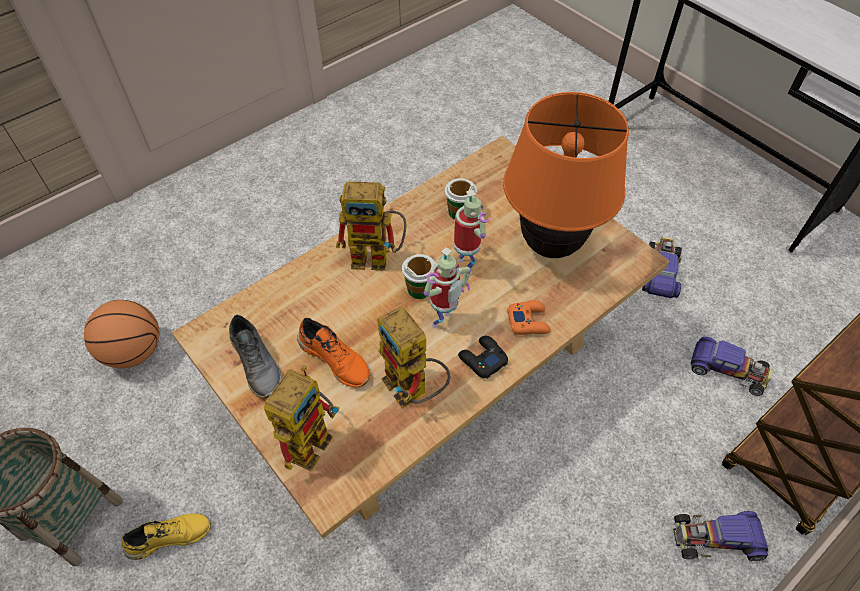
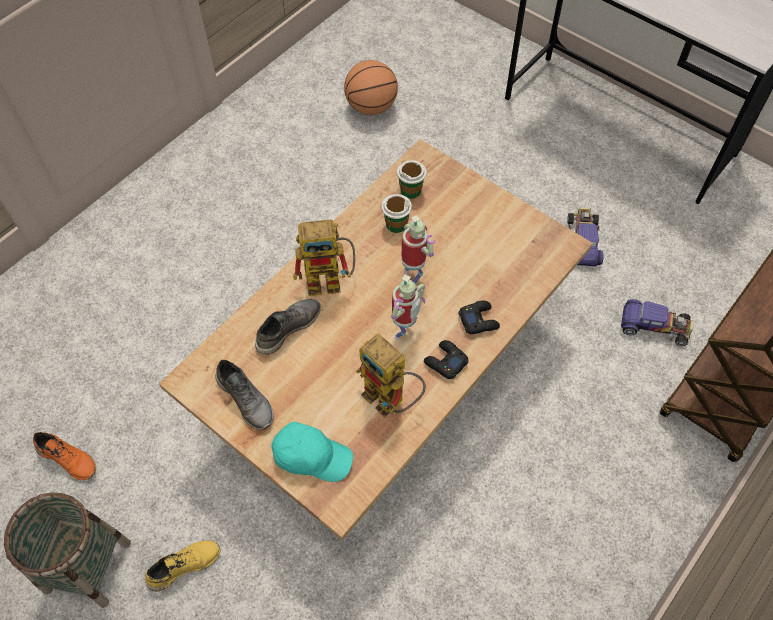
camera: 10 degrees left, 5 degrees up
(134, 352) = (99, 401): basketball -> basketball (371, 107)
(311, 436) = (311, 456): toy robot -> turquoise cap
(320, 297) = (287, 328): none -> grey shoe
(336, 359) = (316, 383): orange shoe -> orange shoe (68, 458)
(419, 289) = (376, 305): cup -> cup (411, 190)
(528, 321) = (479, 320): orange game controller -> black game controller
(550, 245) = (485, 245): orange table lamp -> none
(716, 538) = (663, 478): toy car -> none

